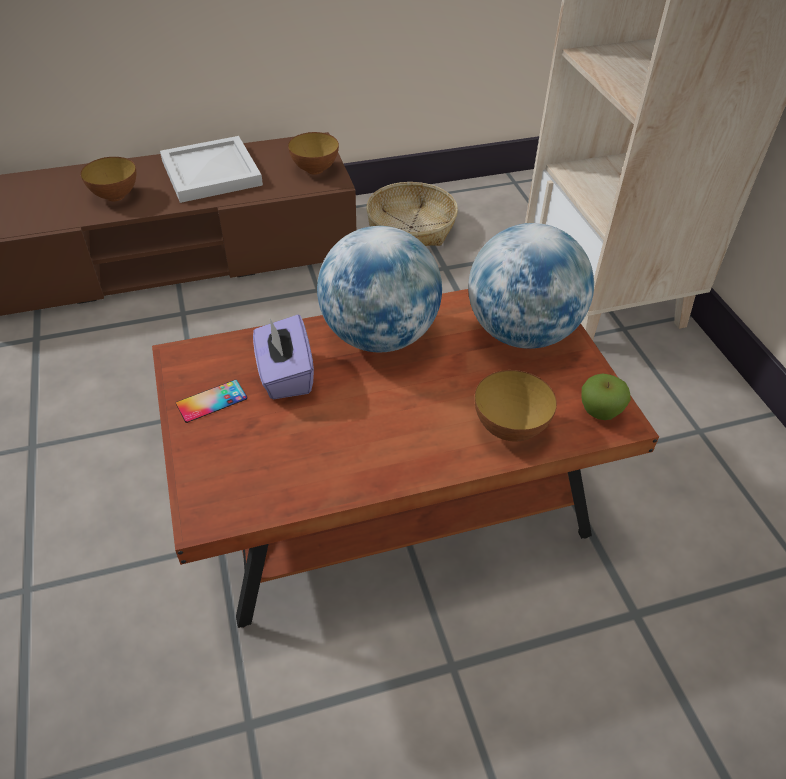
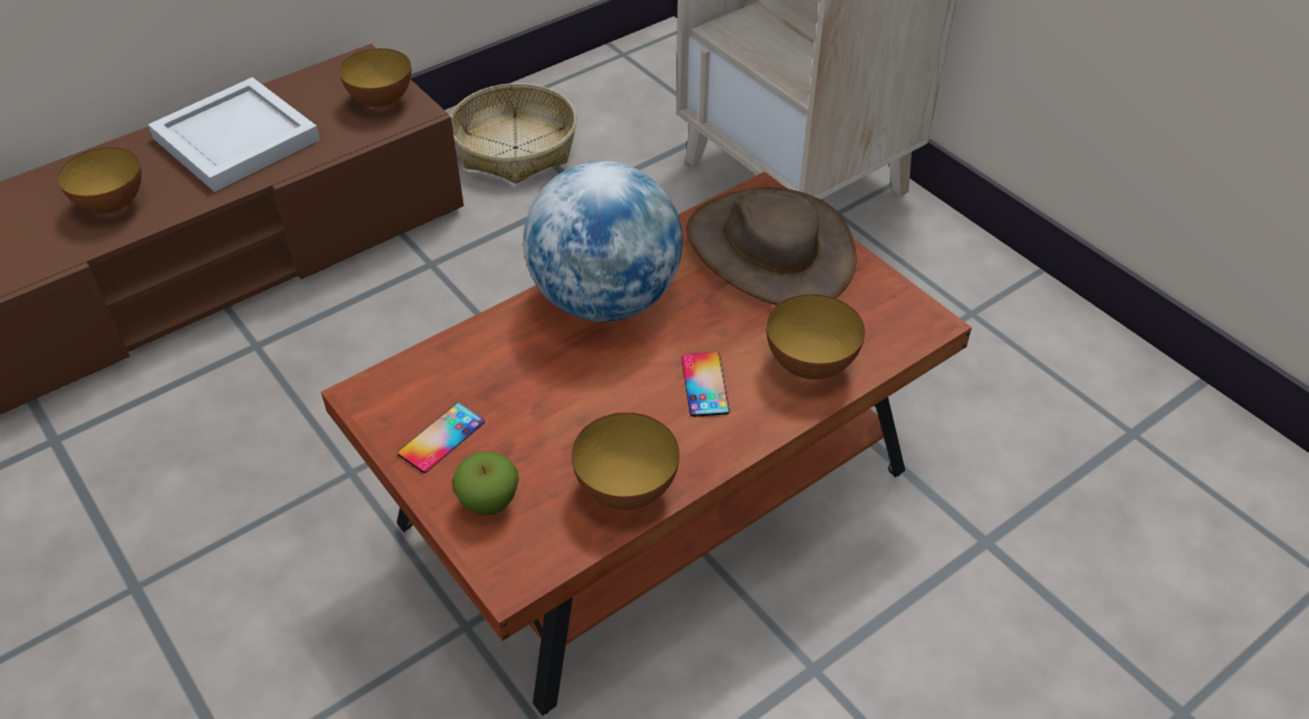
camera: 20 degrees left, 0 degrees up
(285, 375) = (515, 380): purple tissue box -> none
(319, 480) = (626, 490): none -> bowl
(420, 419) = (705, 384): none -> phone
(521, 332) = (769, 250): globe -> brown hat
(599, 412) = (898, 318): apple -> apple (489, 503)

